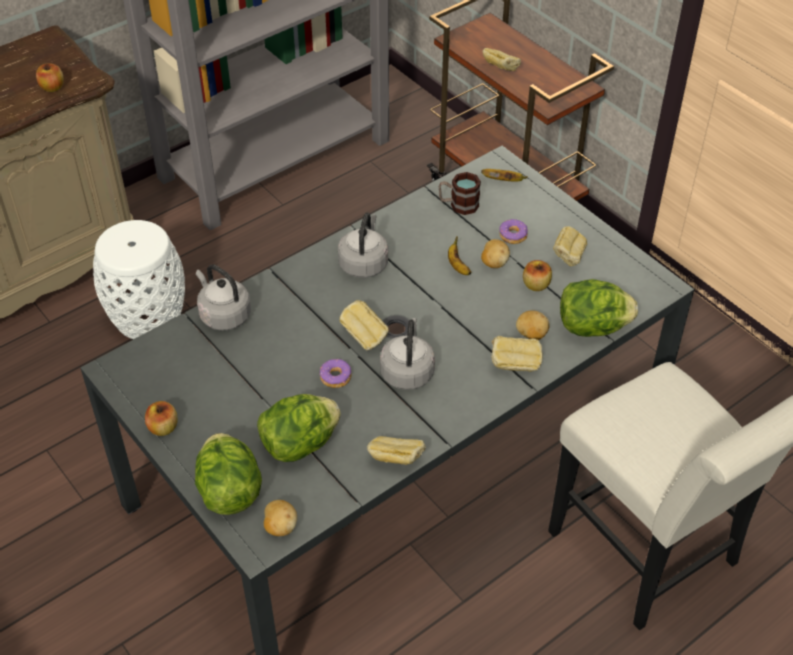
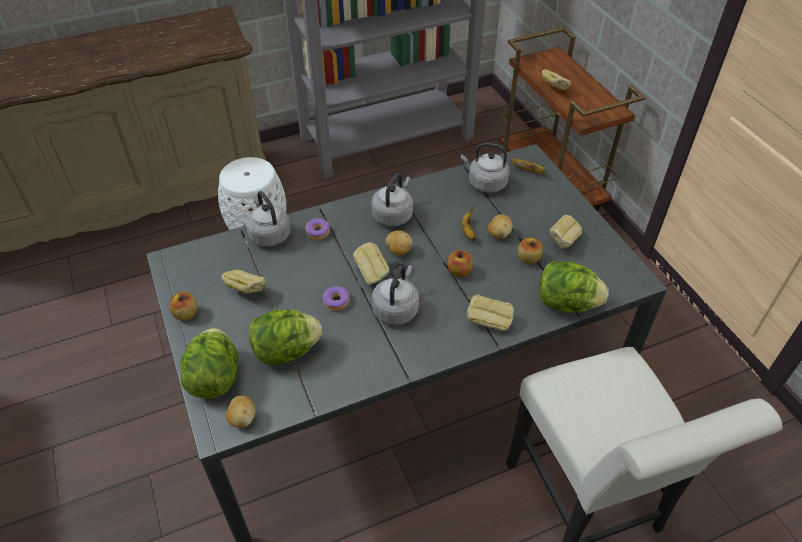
camera: 15 degrees right, 0 degrees up
(52, 87) = (205, 46): apple -> apple (459, 271)
(396, 461) = (359, 384): bread -> bread (246, 291)
(458, 205) = (485, 183): mug -> grey kettle
(513, 235) = (522, 215): donut -> donut (318, 232)
(531, 335) = (511, 299): potato -> potato (398, 250)

